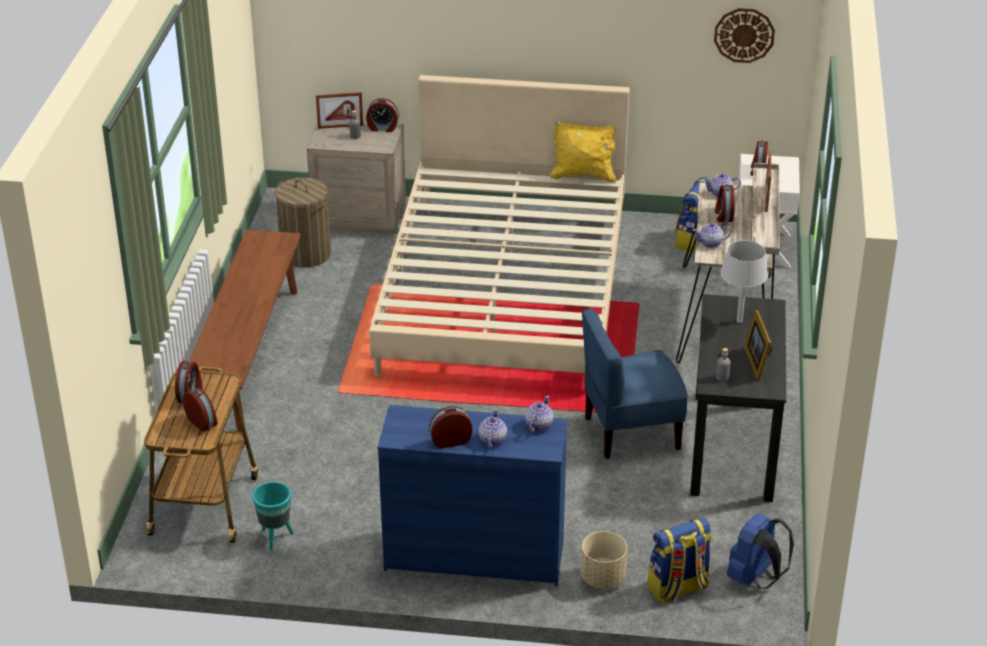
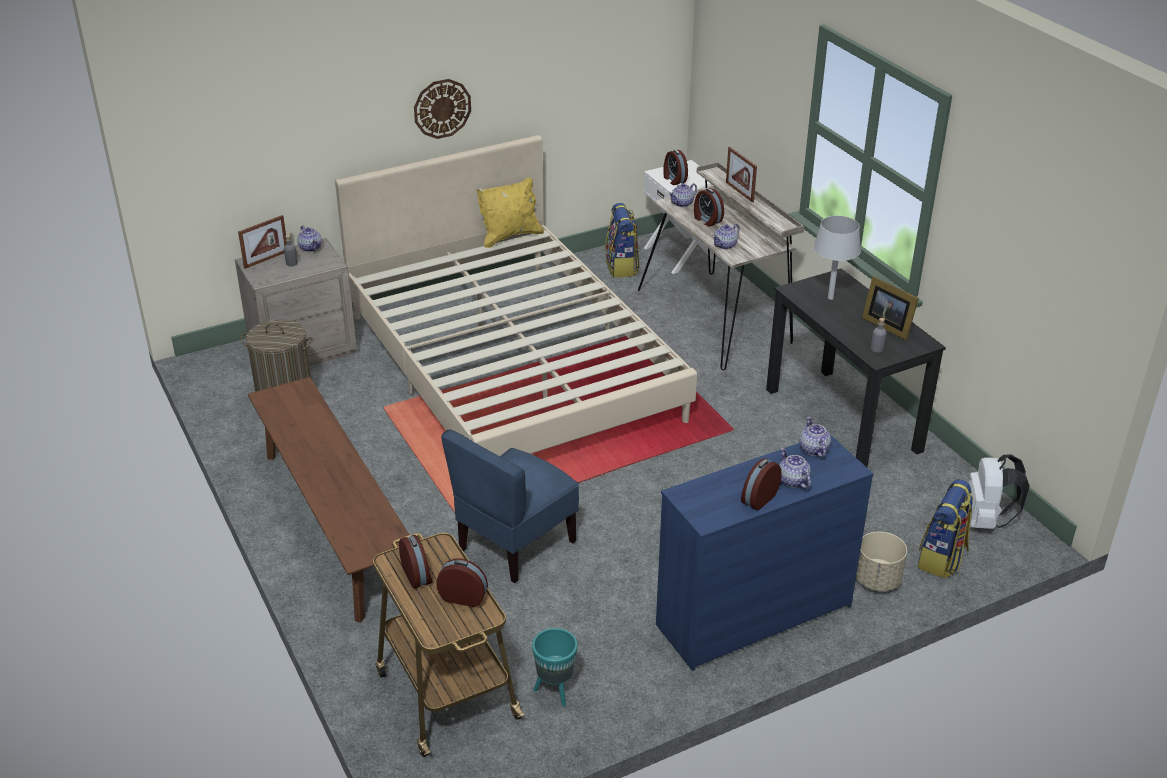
camera: 35 degrees left, 0 degrees up
(382, 128) = (310, 248): alarm clock -> teapot
(631, 432) = (754, 443): blue chair -> blue chair (515, 545)
(744, 35) = (631, 54): wall clock -> wall clock (442, 108)
(755, 578) = (985, 521): blue backpack -> white backpack

